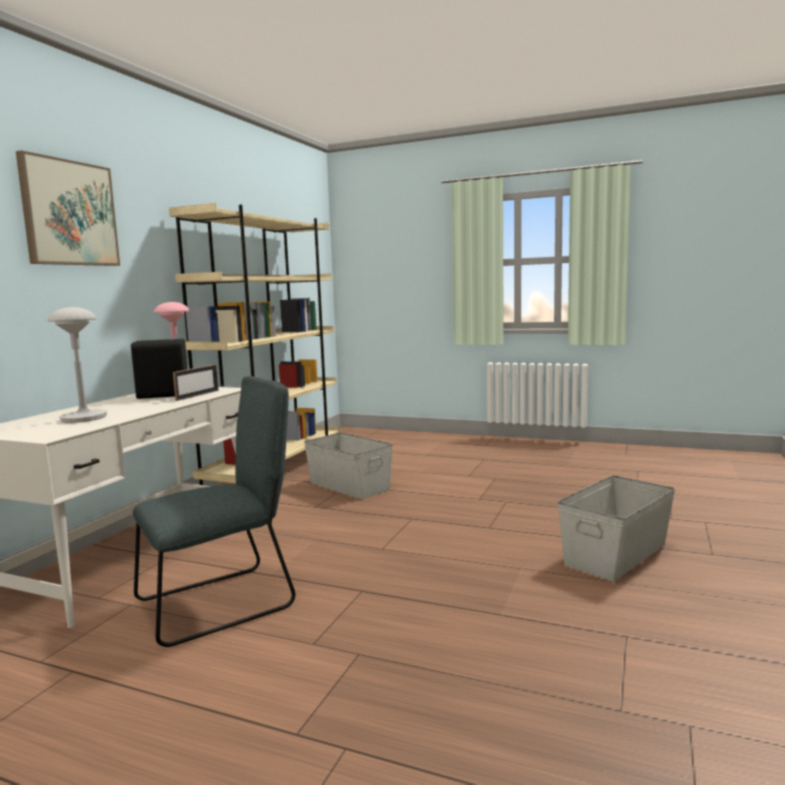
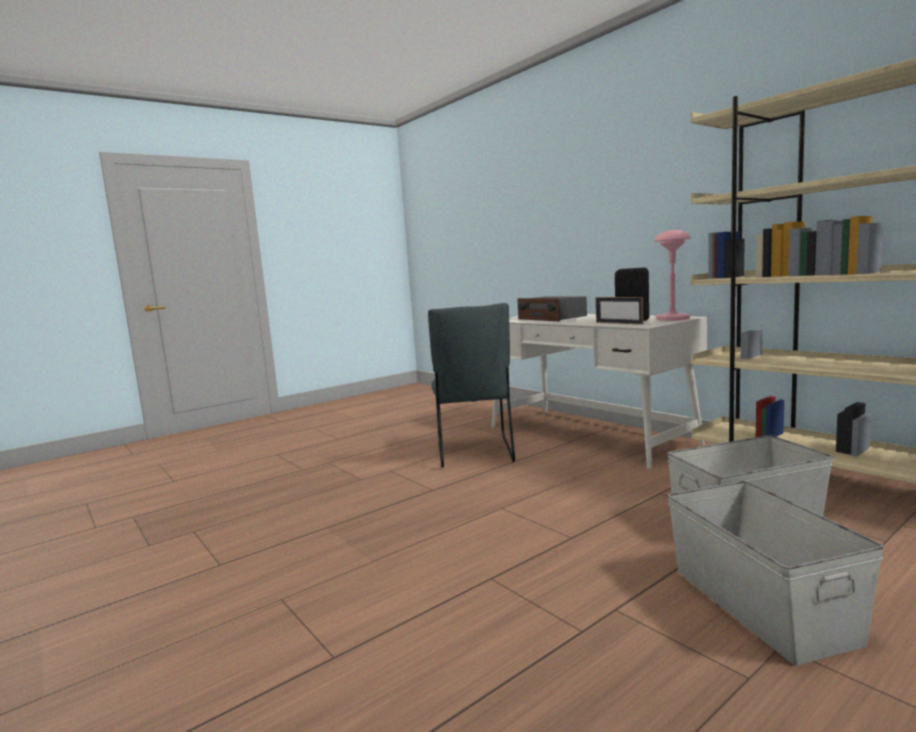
camera: 120 degrees right, 0 degrees up
(69, 213) = (627, 161): picture -> none
(84, 418) = (551, 318): grey table lamp -> radio
(614, 554) = (309, 638): grey storage box -> grey storage box (761, 603)

